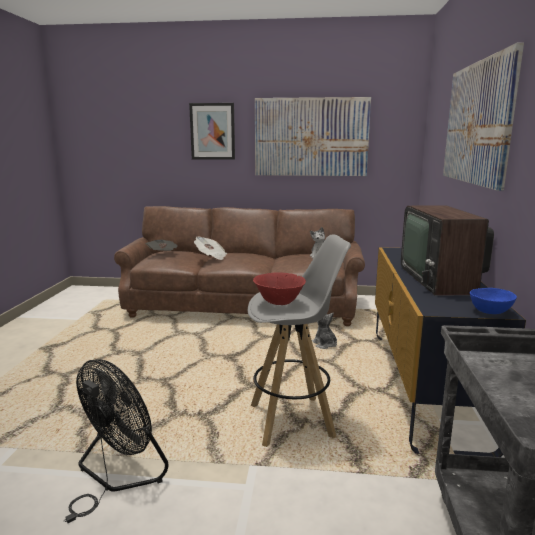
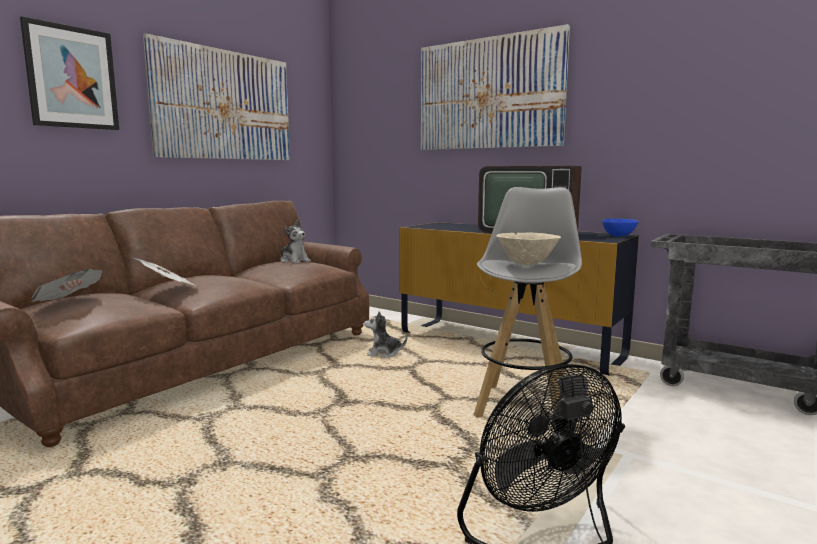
camera: 60 degrees left, 5 degrees down
(279, 303) = (526, 264): red bowl -> beige bowl

